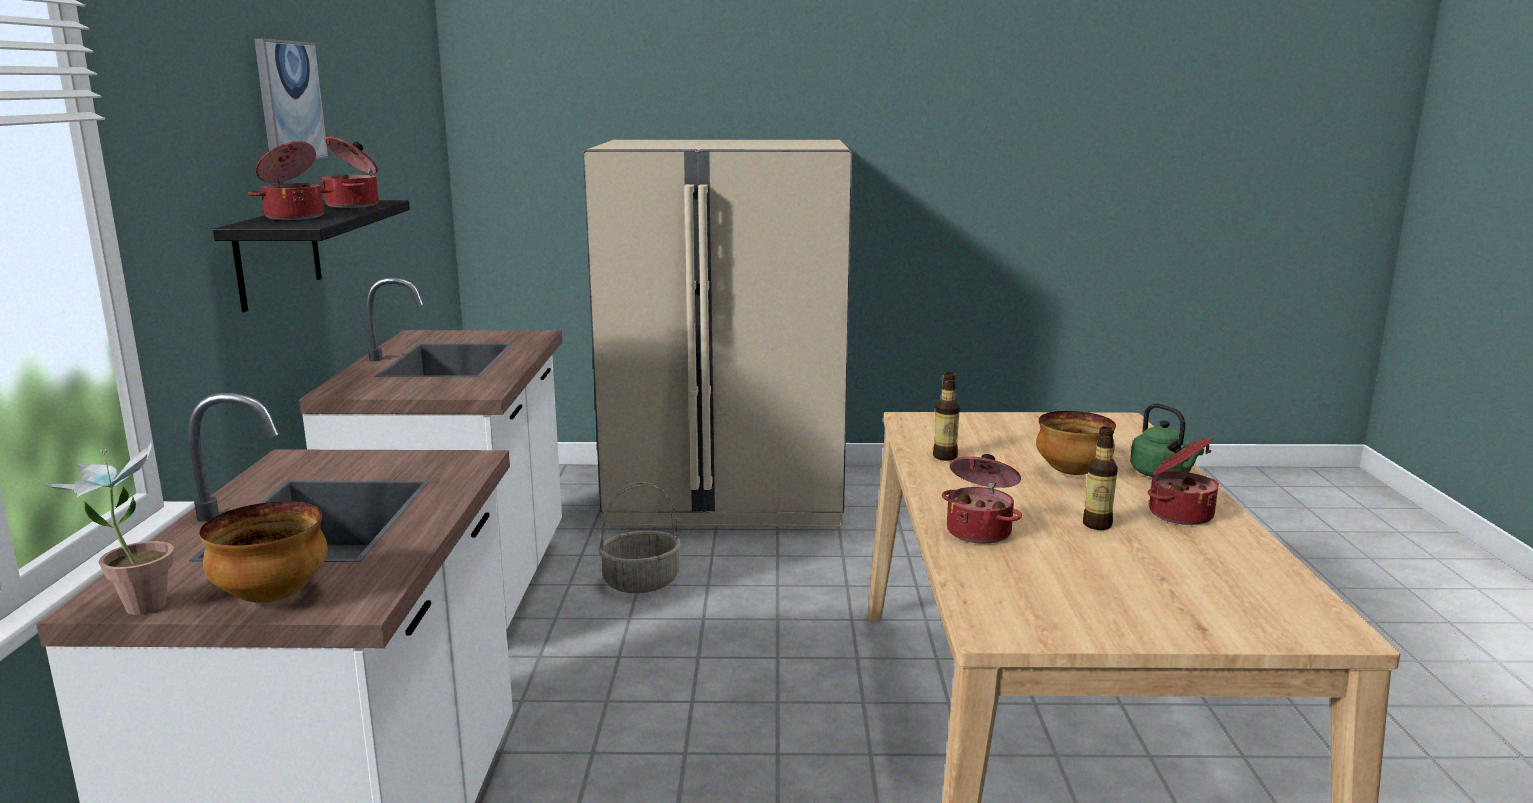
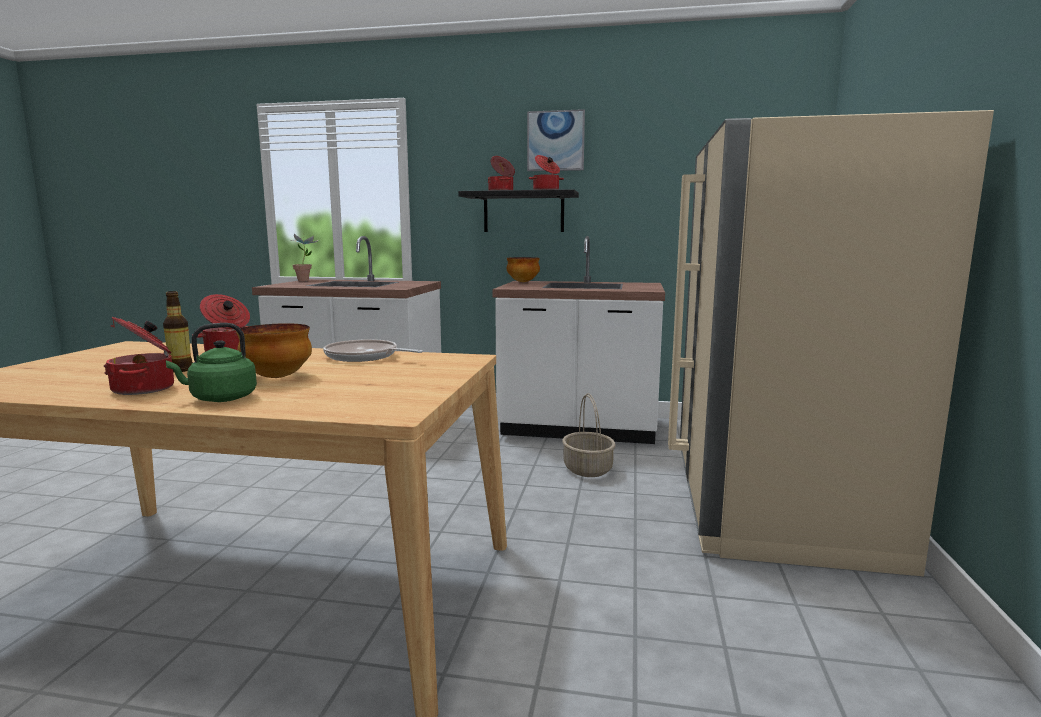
camera: 100 degrees right, 5 degrees down
(271, 596) = (291, 283): bowl -> bowl (523, 282)
(945, 456) = (365, 357): bottle -> frying pan

